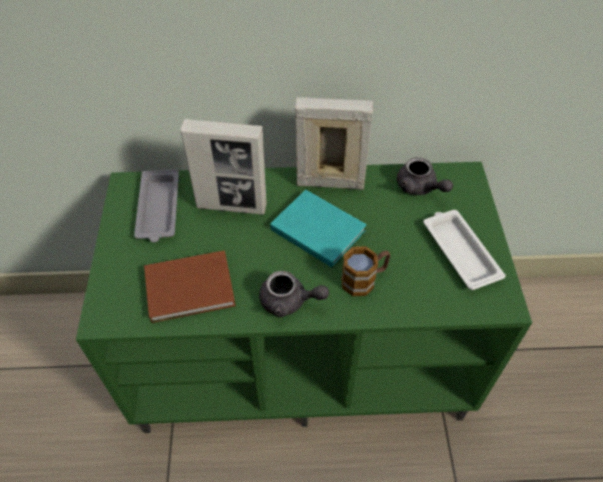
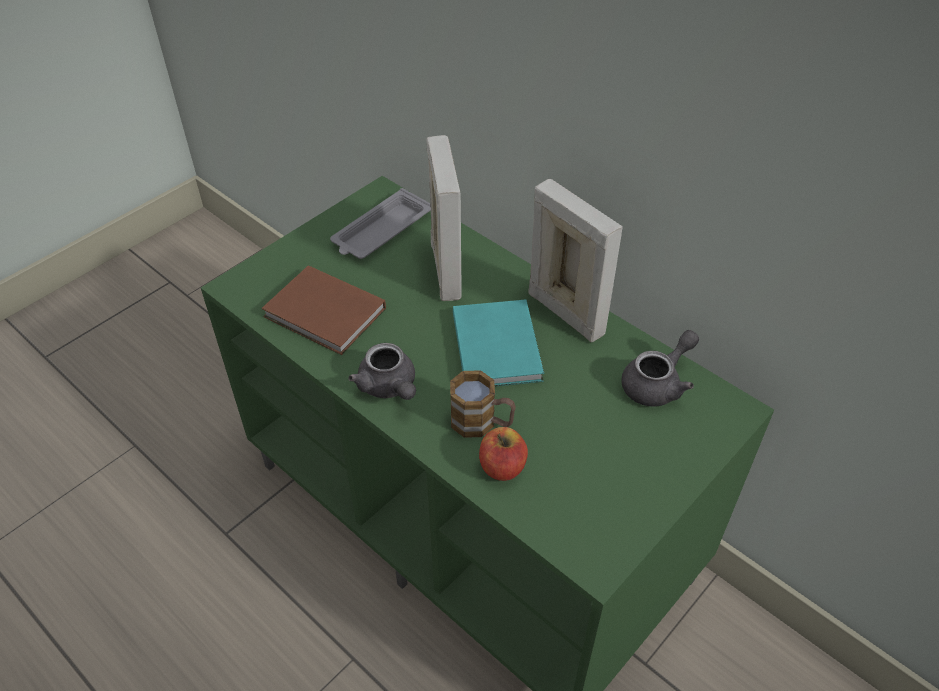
camera: 45 degrees right, 5 degrees down
(232, 206) = (445, 271): picture frame -> picture frame turned 150 degrees counterclockwise
(404, 294) = (502, 467): none -> apple
(419, 188) = (657, 384): grey teapot -> grey teapot turned 135 degrees counterclockwise
(459, 251) = (617, 475): white tray -> none

